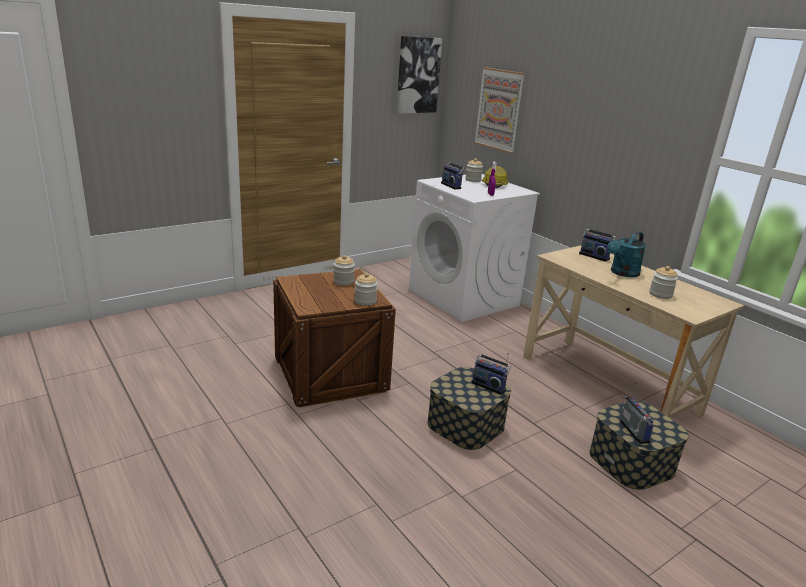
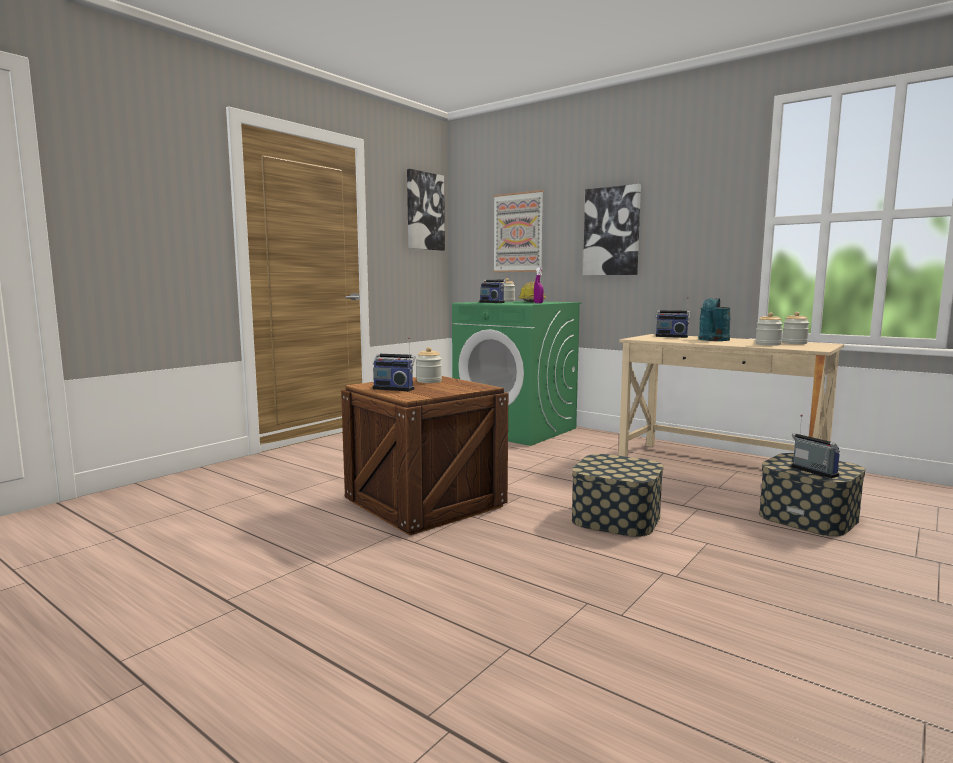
camera: 15 degrees left, 15 degrees down
(365, 301) = (471, 388): jar -> jar (794, 343)
(464, 297) = (516, 429): white washing machine -> green washing machine
(489, 385) = (634, 462): radio -> radio (394, 388)
(576, 131) = (612, 231): none -> picture

